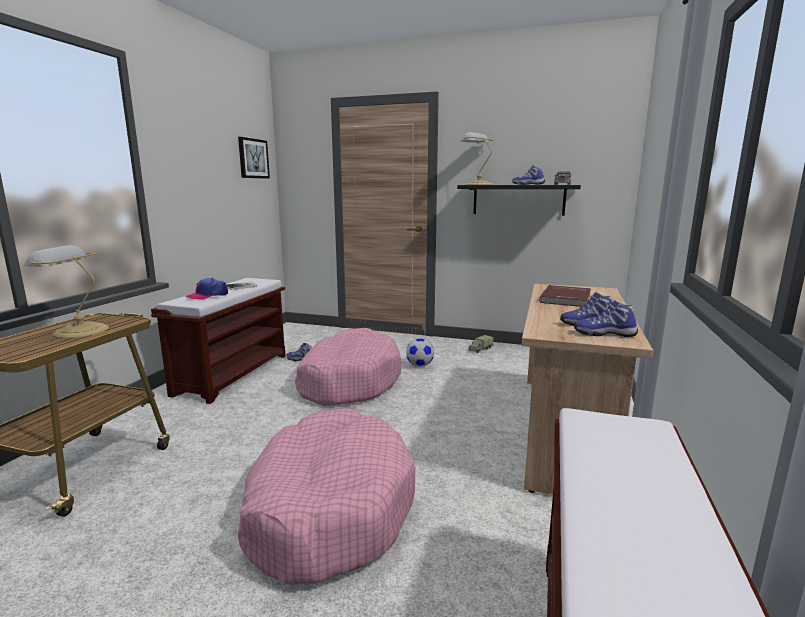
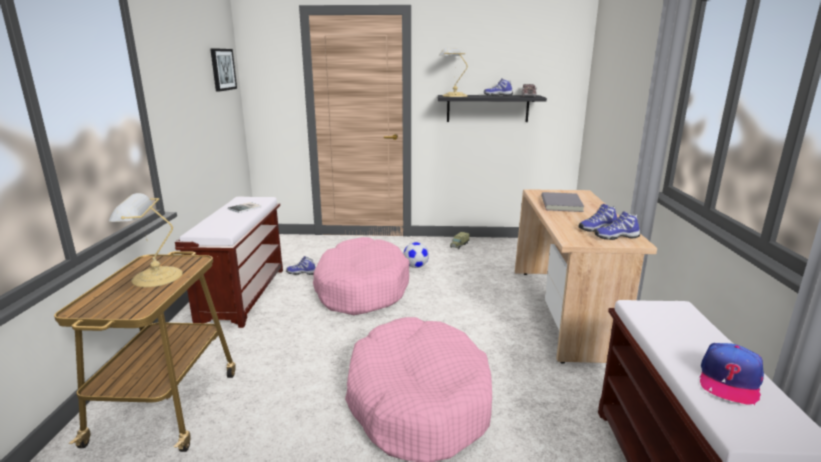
camera: 15 degrees left, 5 degrees up
(207, 295) = (223, 222): cap -> cap (729, 380)
(567, 298) = (562, 204): red book -> grey book

